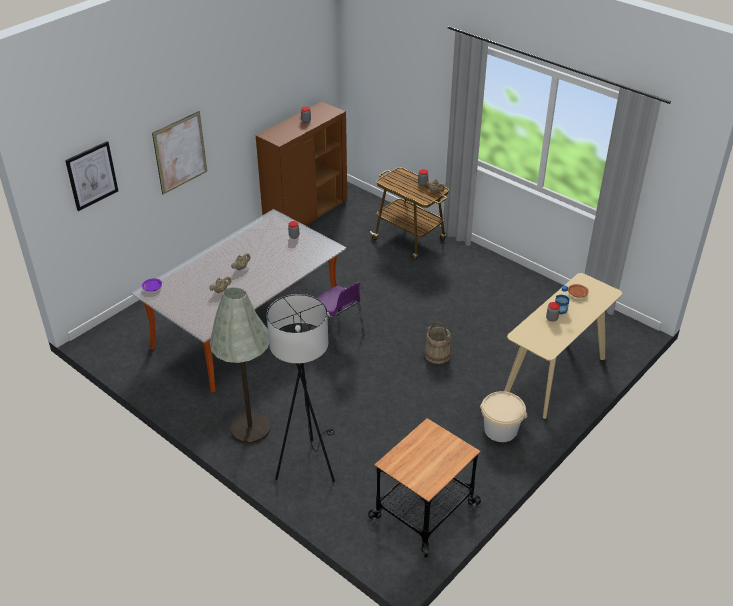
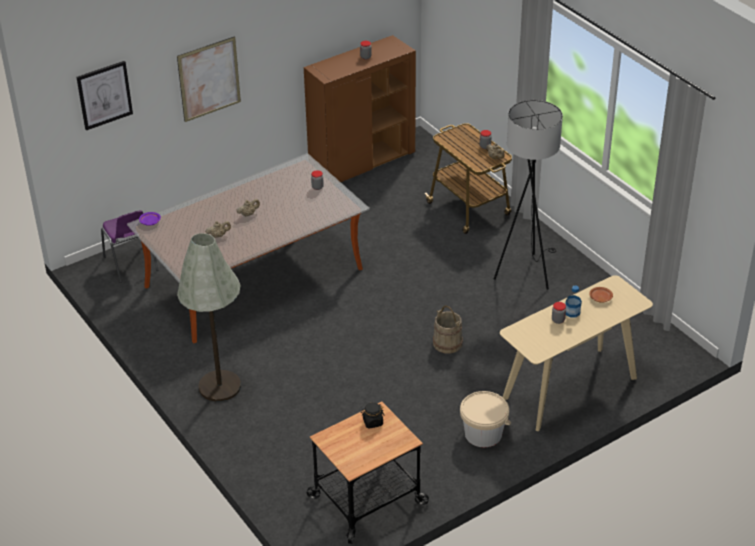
camera: 15 degrees right, 0 degrees up
(307, 463) = (265, 431): black floor lamp -> black floor lamp (525, 271)
(337, 333) = (347, 302): purple chair -> purple chair (131, 264)
(427, 439) = (372, 422): none -> black jar

